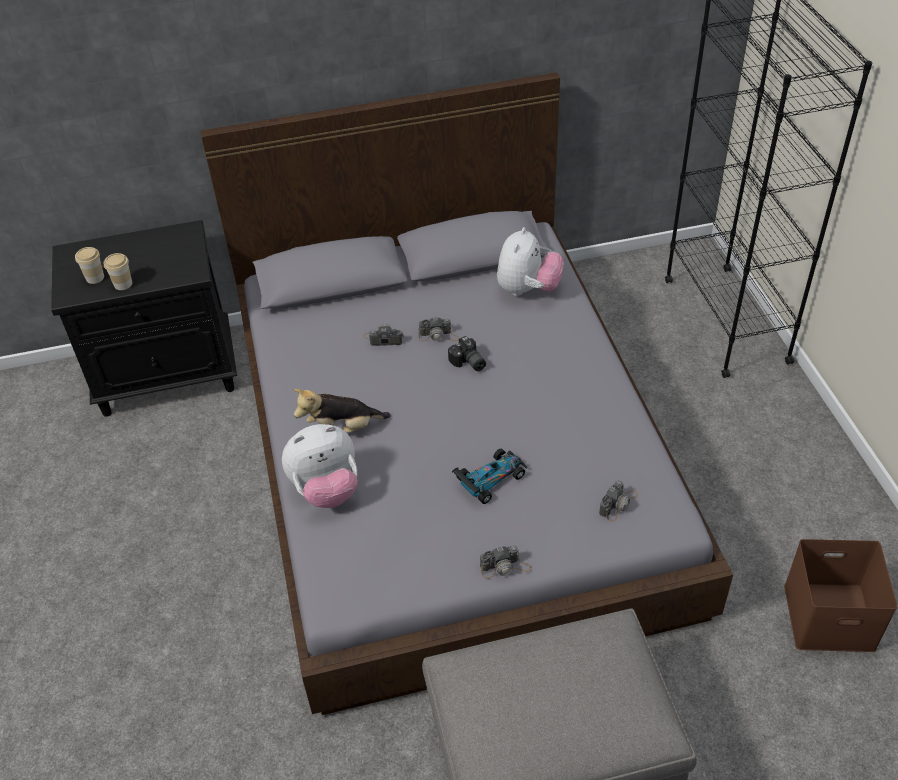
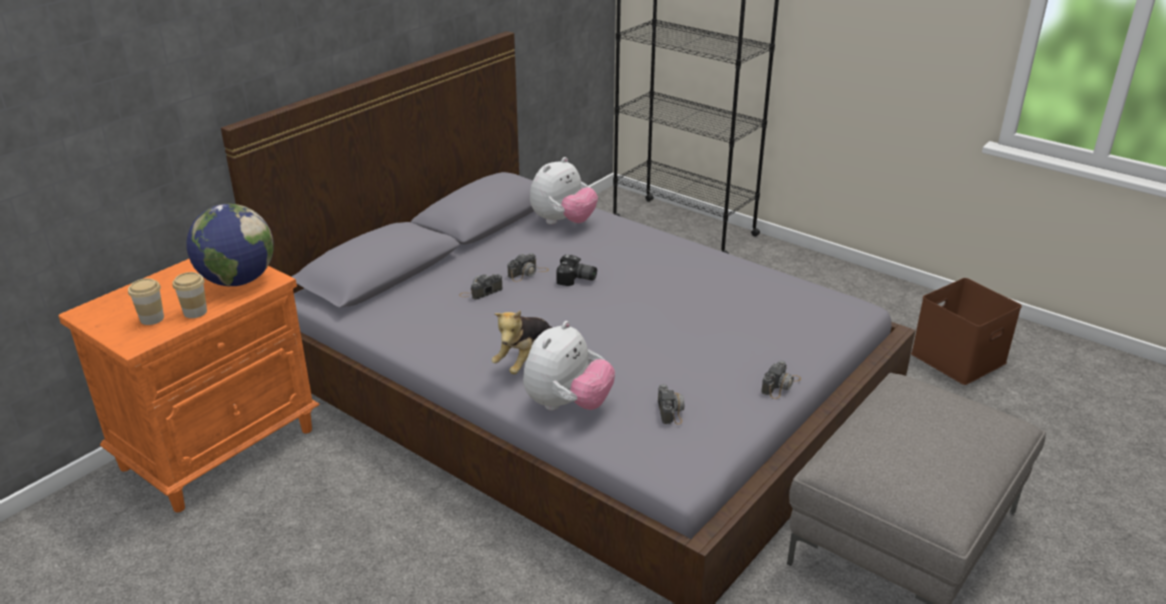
camera: 40 degrees left, 15 degrees down
(168, 374) = (219, 447): black nightstand -> orange nightstand
(174, 264) = (237, 280): none -> globe
(490, 479) = (694, 339): toy car -> none
(528, 289) = (563, 222): plush toy -> plush toy turned 60 degrees clockwise
(618, 504) = (805, 313): camera -> camera (671, 408)

